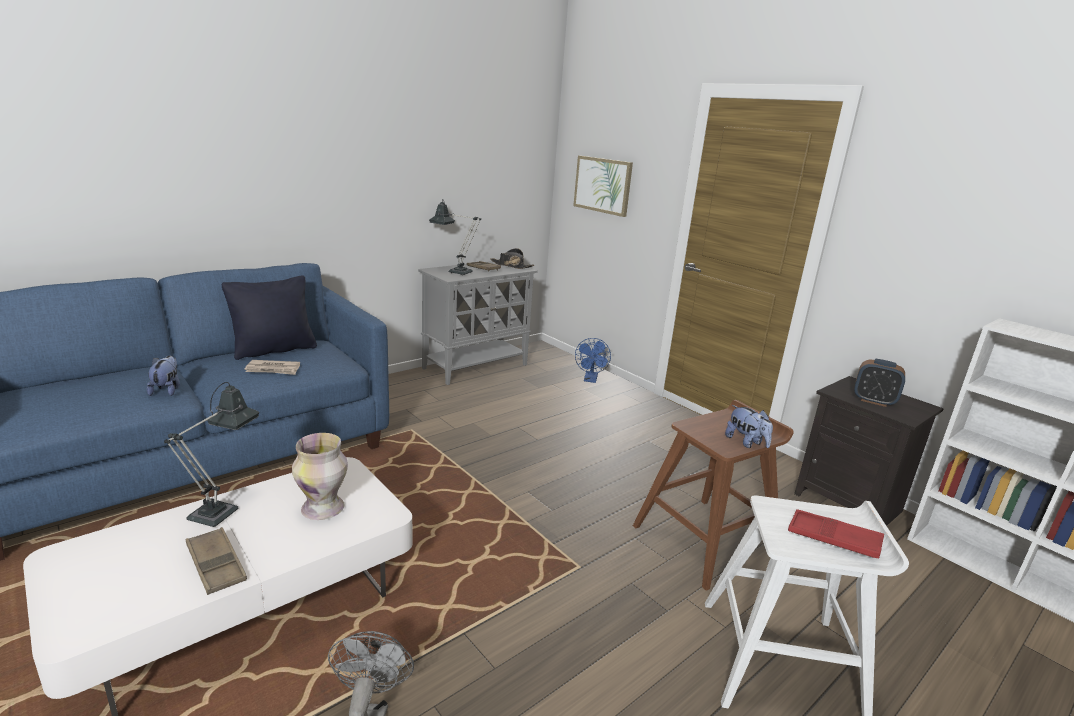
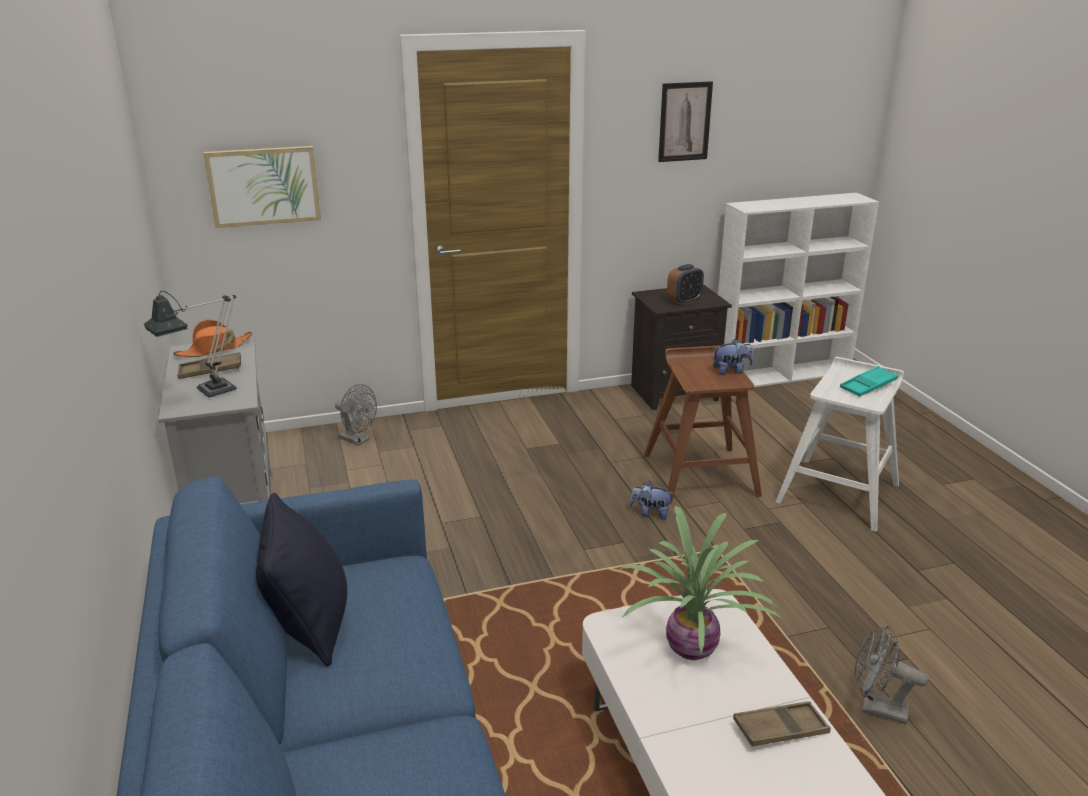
camera: 65 degrees left, 5 degrees up
(167, 390) = (415, 741): plush toy -> plush toy (650, 513)
(221, 509) = (673, 728): table lamp -> none
(273, 369) = (398, 626): newspaper -> none
(323, 509) = (693, 647): vase -> potted plant
(511, 266) = (214, 349): black hat -> orange hat
(590, 380) = (358, 440): blue fan -> grey fan
(833, 539) = (868, 386): red tray -> turquoise tray
(966, 203) = (684, 122): none -> picture

